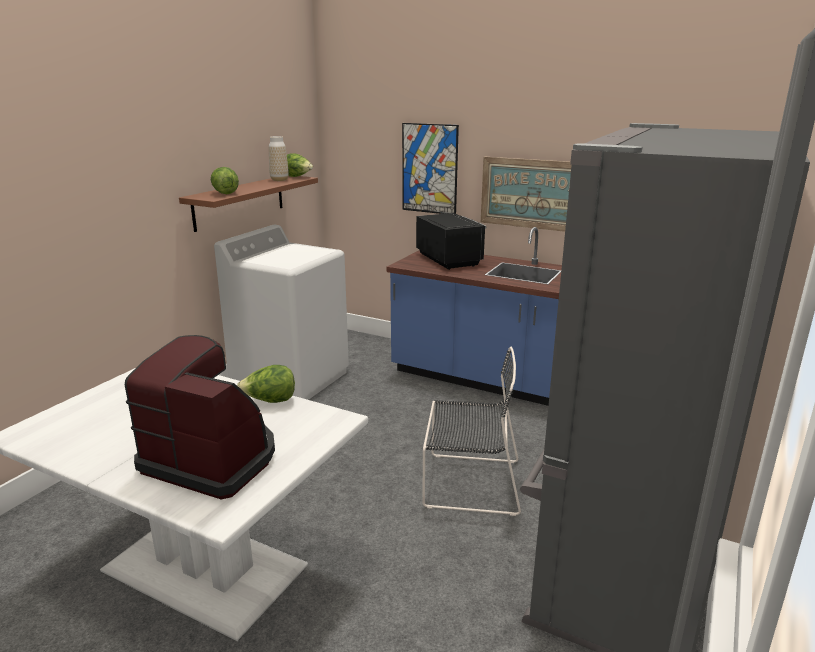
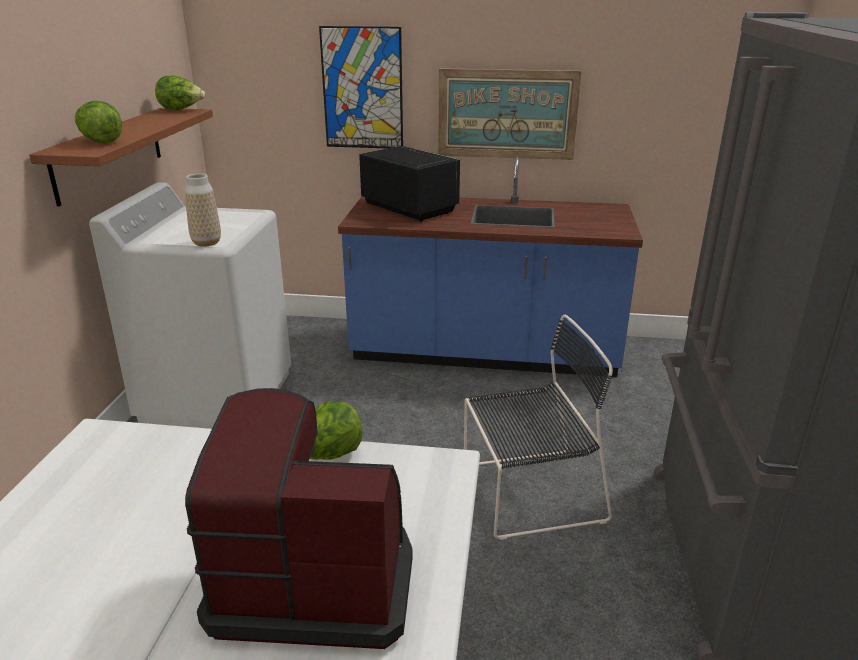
camera: 20 degrees left, 5 degrees up
(279, 180) = (160, 116): vase -> vase (206, 243)

